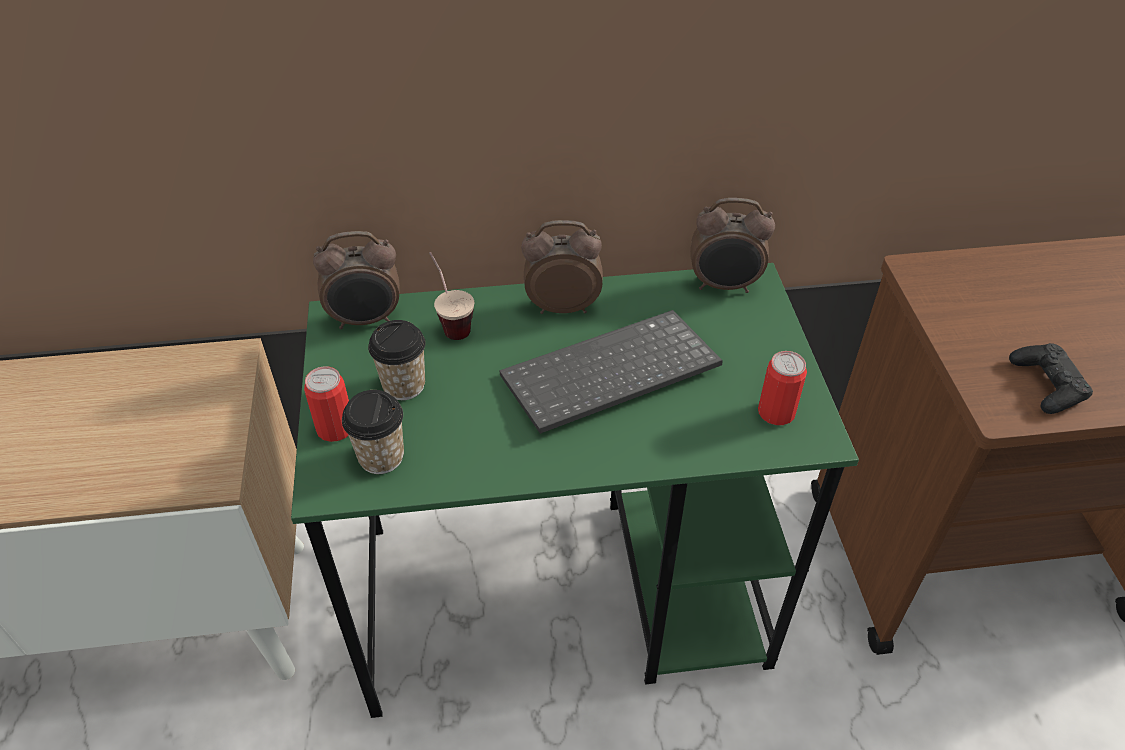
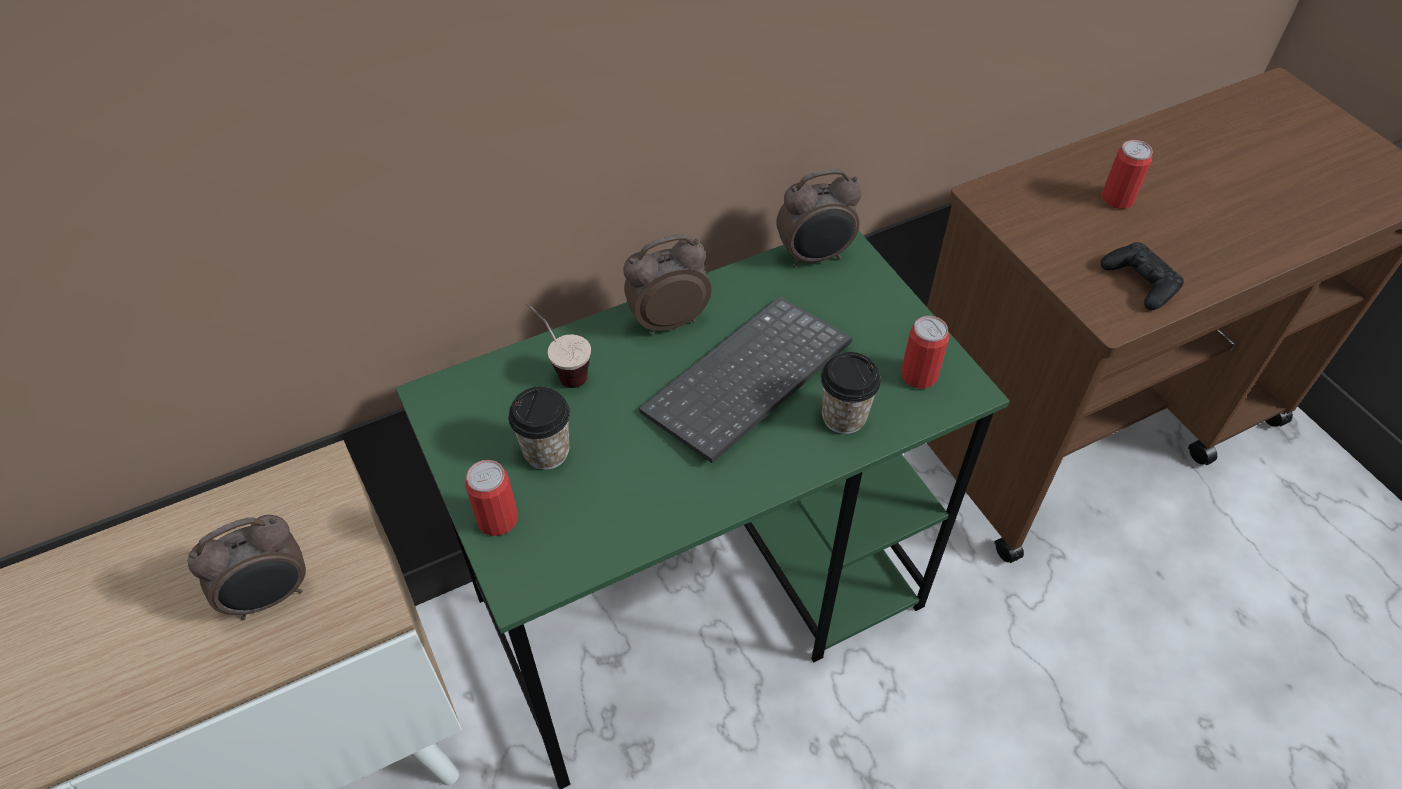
camera: 20 degrees left, 5 degrees up
(366, 320) = (470, 391): alarm clock -> alarm clock (271, 597)
(381, 457) = (561, 535): cup -> cup (843, 417)
(1056, 303) = (1117, 199): none -> can

